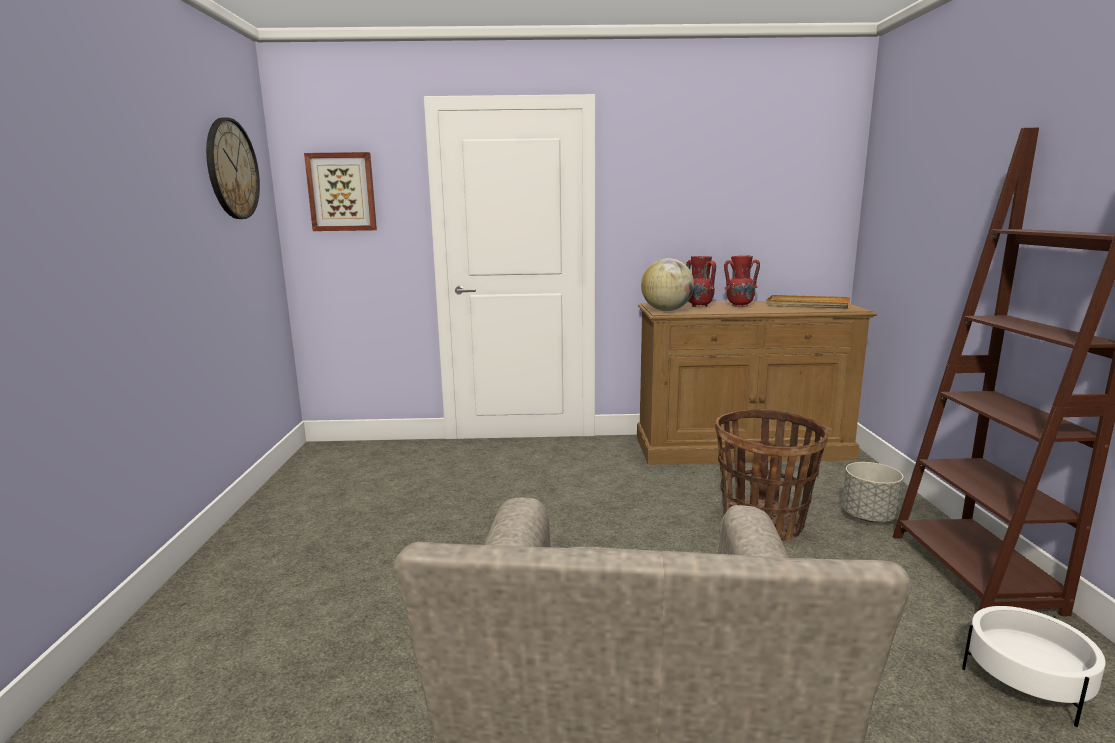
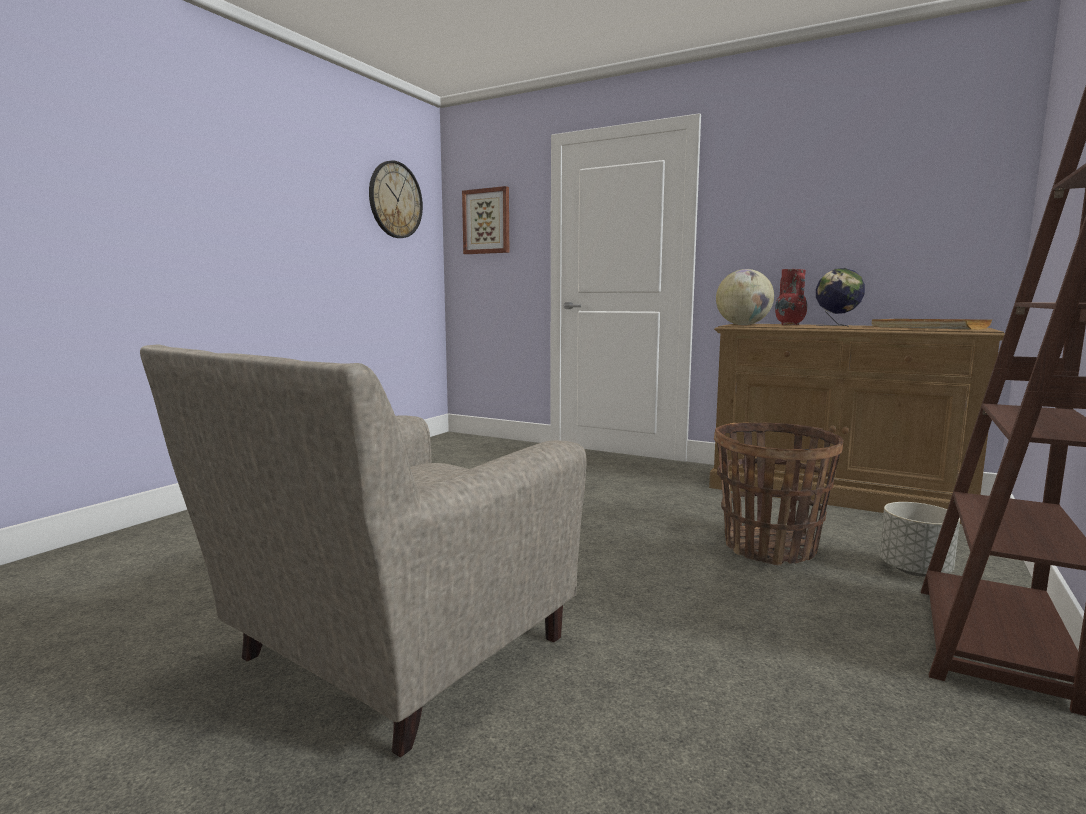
camera: 30 degrees right, 5 degrees down
(739, 306) = (837, 326): red vase -> globe
(1026, 683) = (903, 740): white planter -> none

